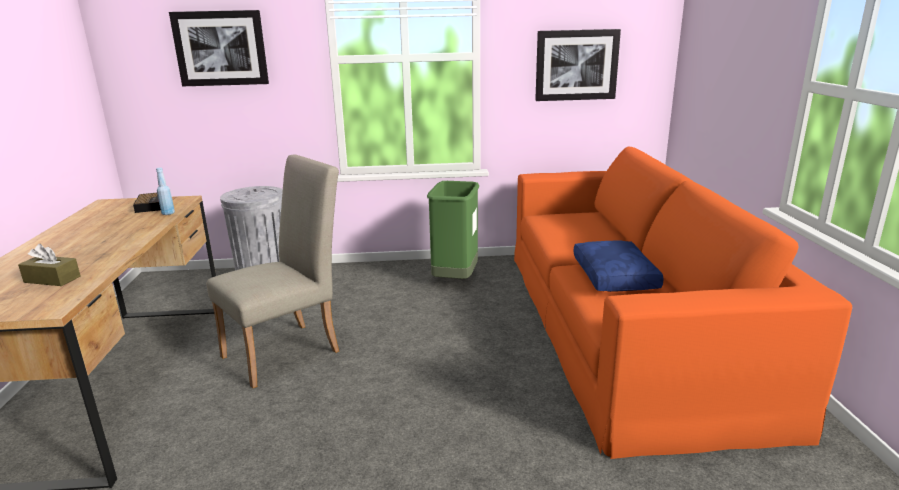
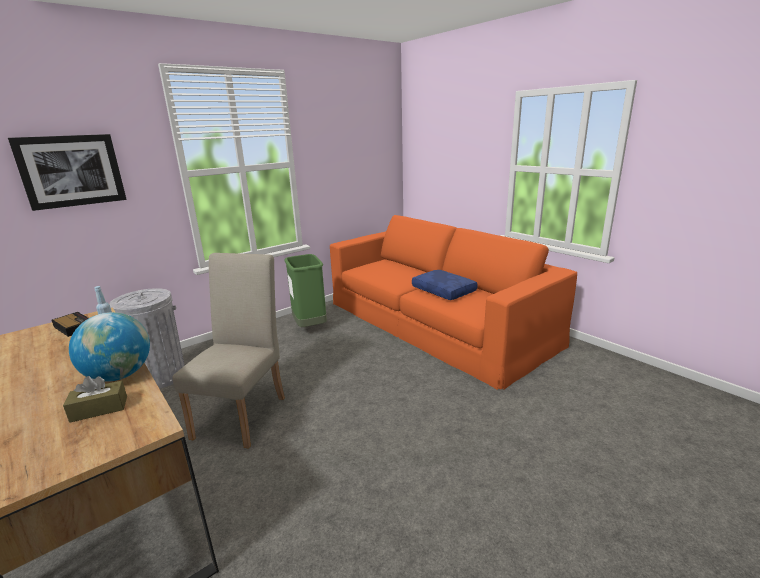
camera: 35 degrees left, 0 degrees up
(106, 257) = (120, 375): none -> globe
(576, 65) = (352, 166): picture -> none

